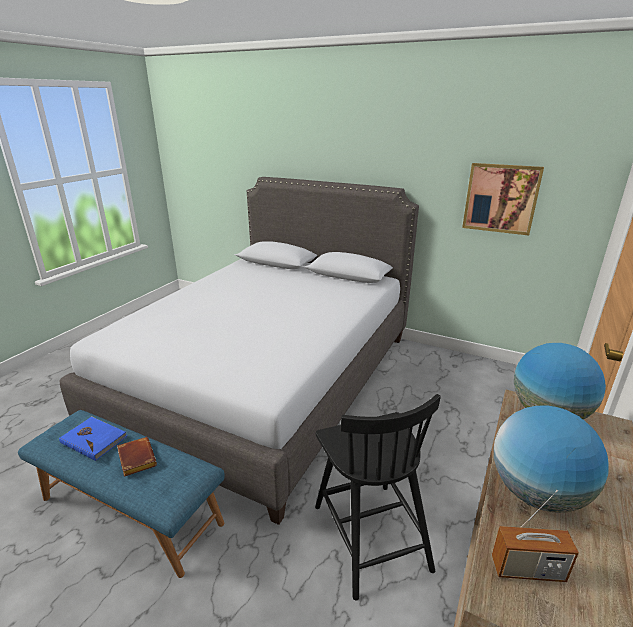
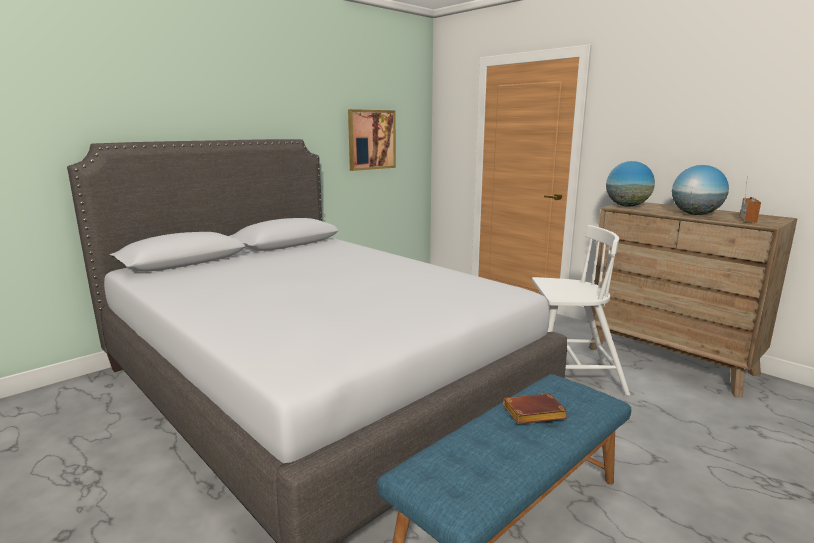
camera: 70 degrees left, 10 degrees down
(94, 439) = (482, 447): blue book -> none
(370, 534) = (569, 377): black chair -> white chair

